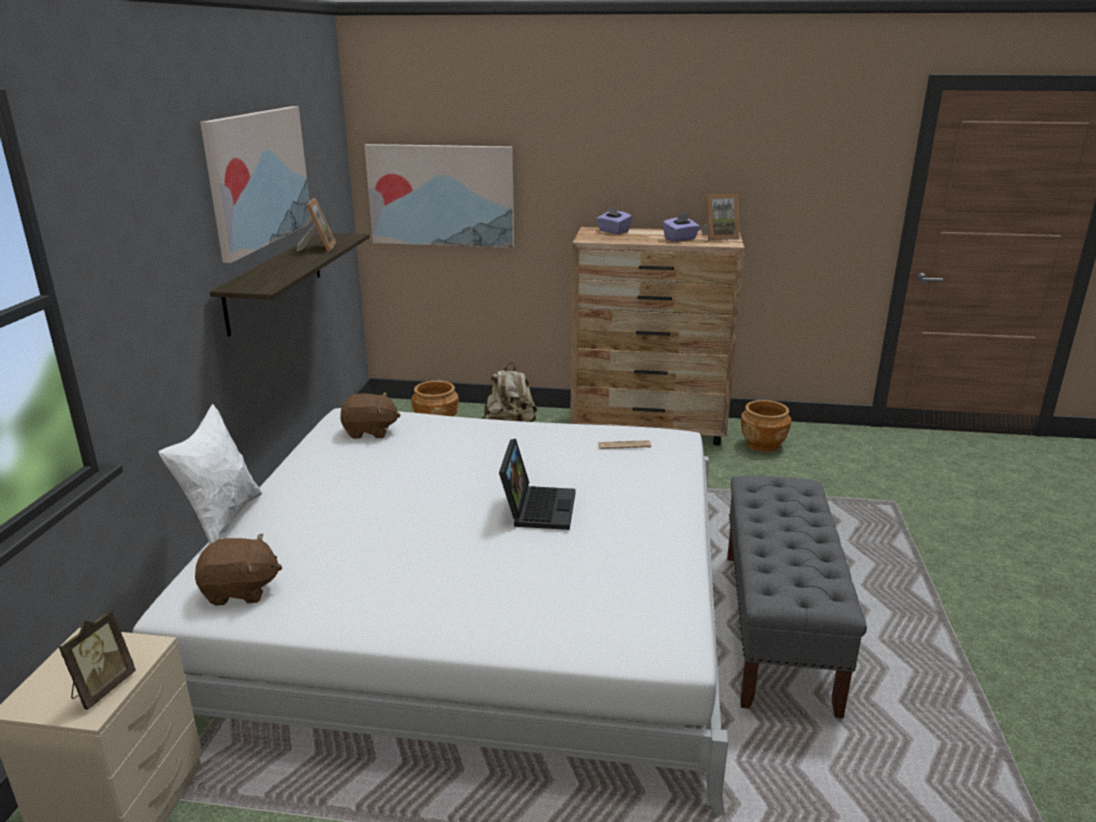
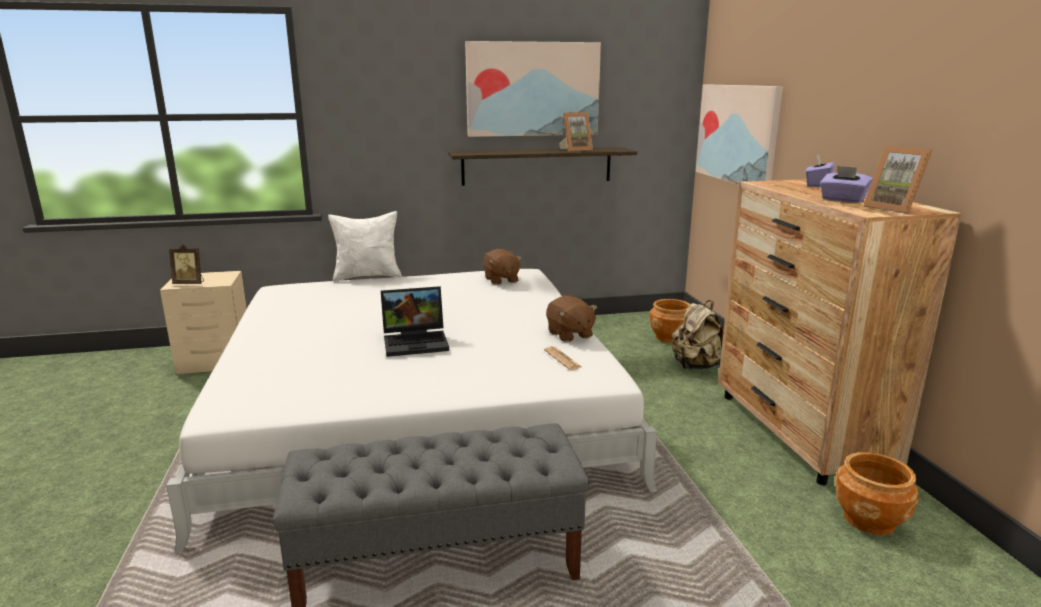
camera: 70 degrees right, 5 degrees down
(240, 591) = (291, 294): brown plush toy -> brown plush toy (569, 334)

